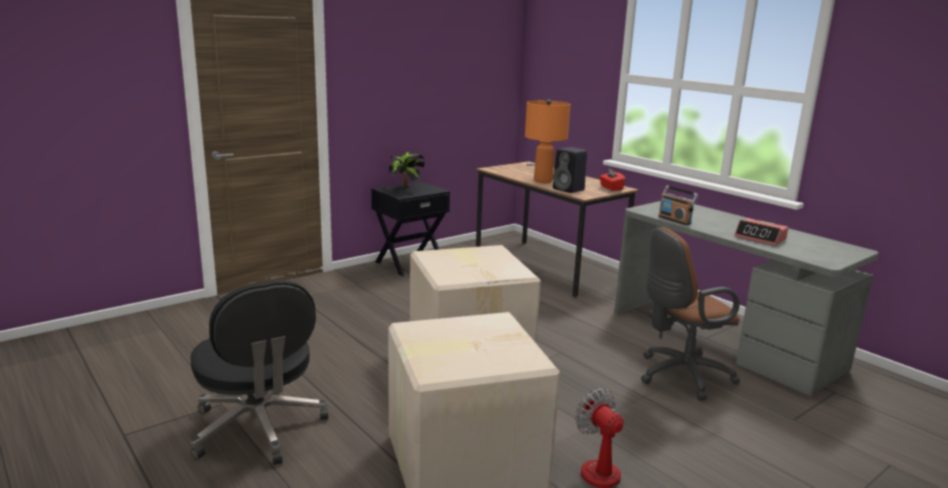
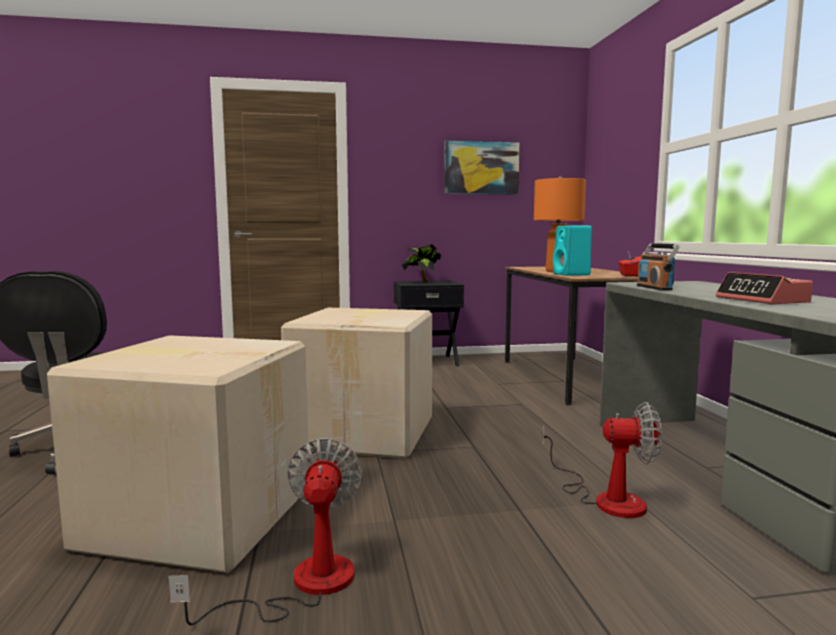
camera: 30 degrees right, 10 degrees down
(444, 69) = (481, 168): none -> picture
(569, 189) = (572, 274): black speaker -> turquoise speaker
(679, 376) = (606, 498): brown office chair -> fan

